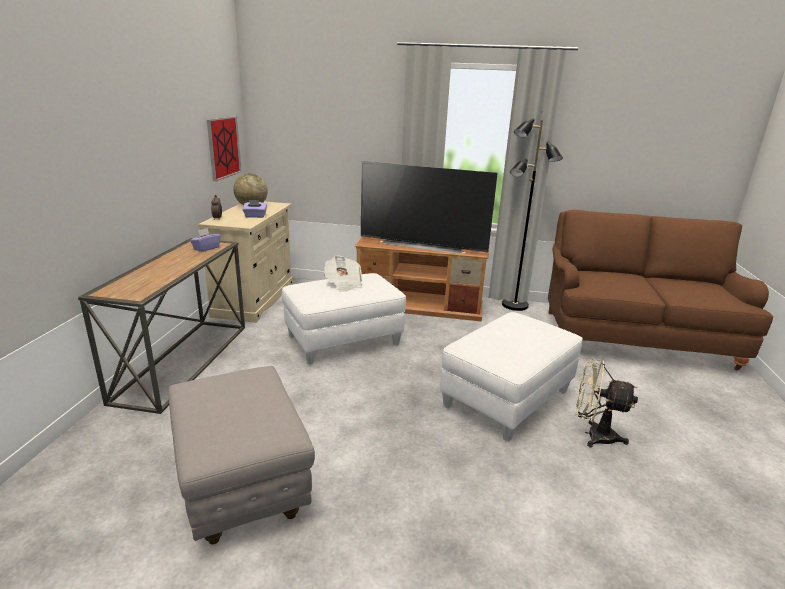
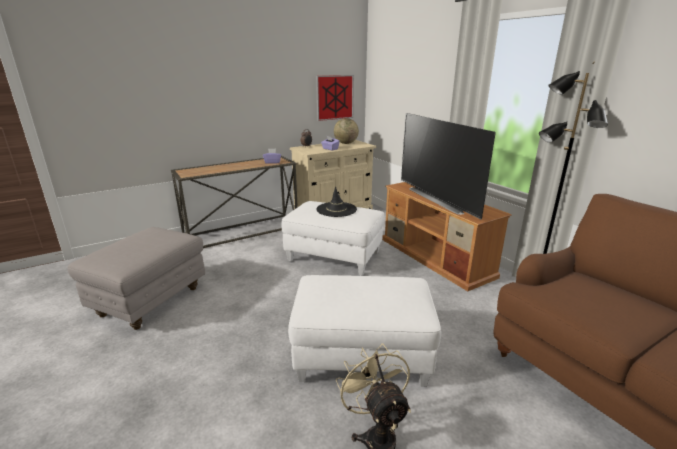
camera: 50 degrees right, 0 degrees up
(343, 284) = (336, 209): newspaper -> black hat

